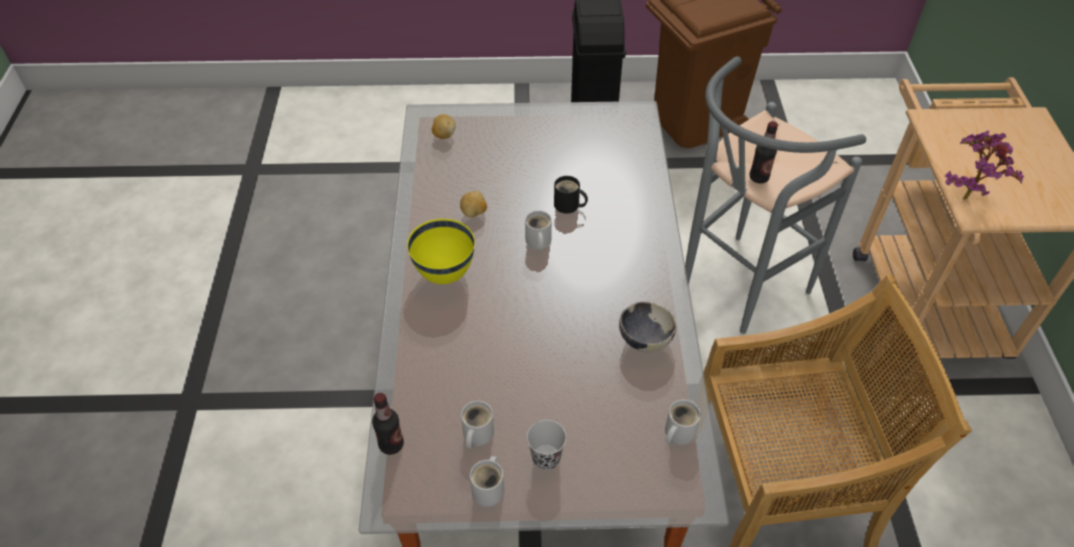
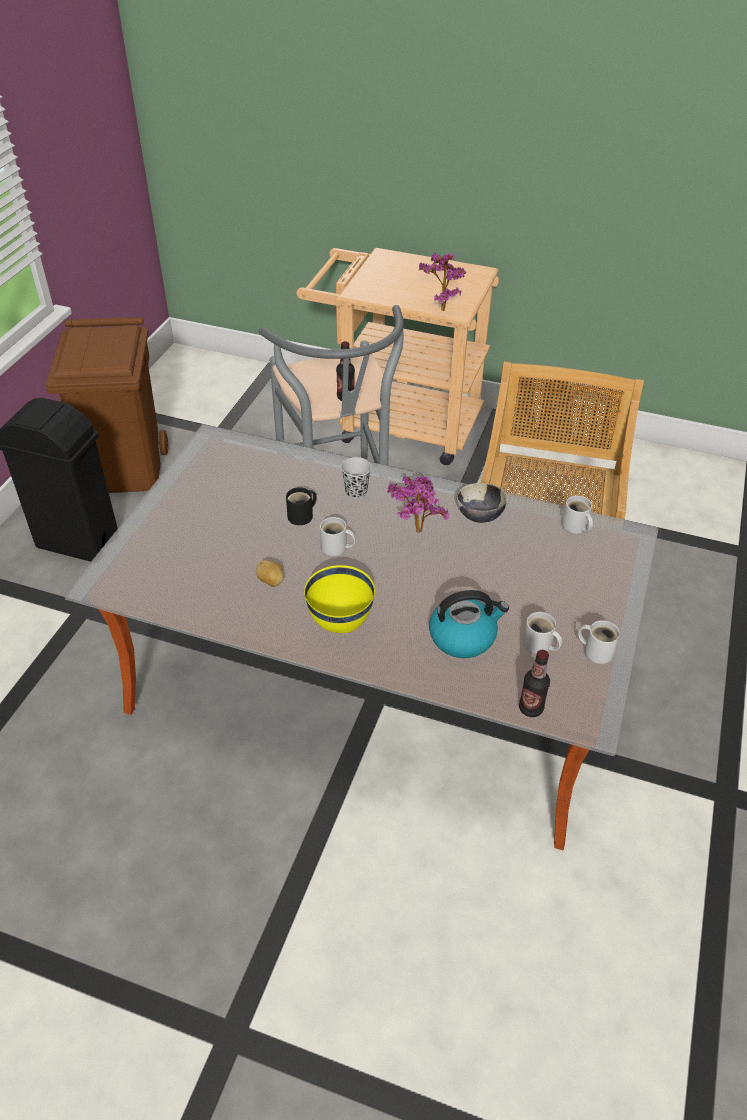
camera: 70 degrees left, 5 degrees down
(444, 135) = (140, 576): potato -> none
(463, 368) = (463, 637): none -> kettle
(546, 458) = (576, 607): black cup -> black cup (356, 492)
(588, 293) = (414, 533): none -> potted plant

